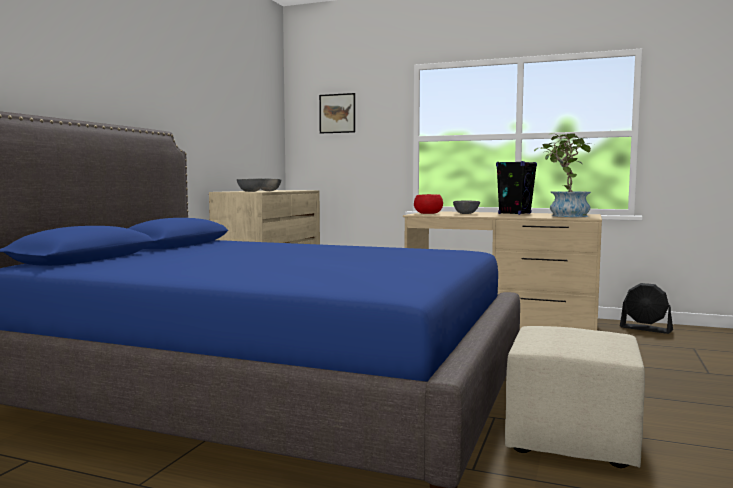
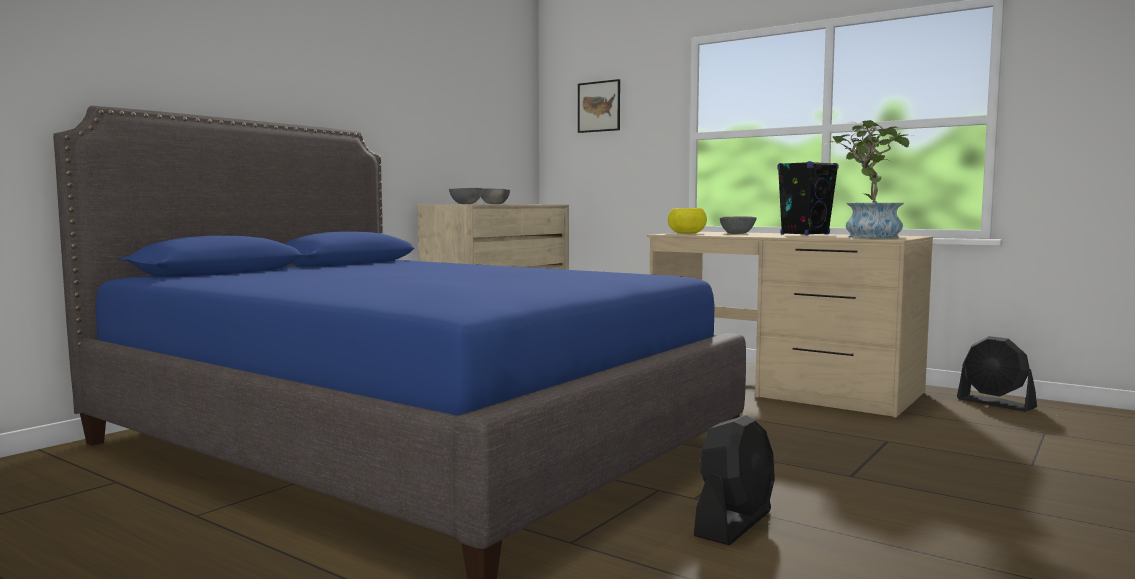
camera: 15 degrees right, 0 degrees up
(428, 213) = (686, 233): red bowl -> yellow bowl
(570, 439) = (734, 523): beige ottoman -> black fan

